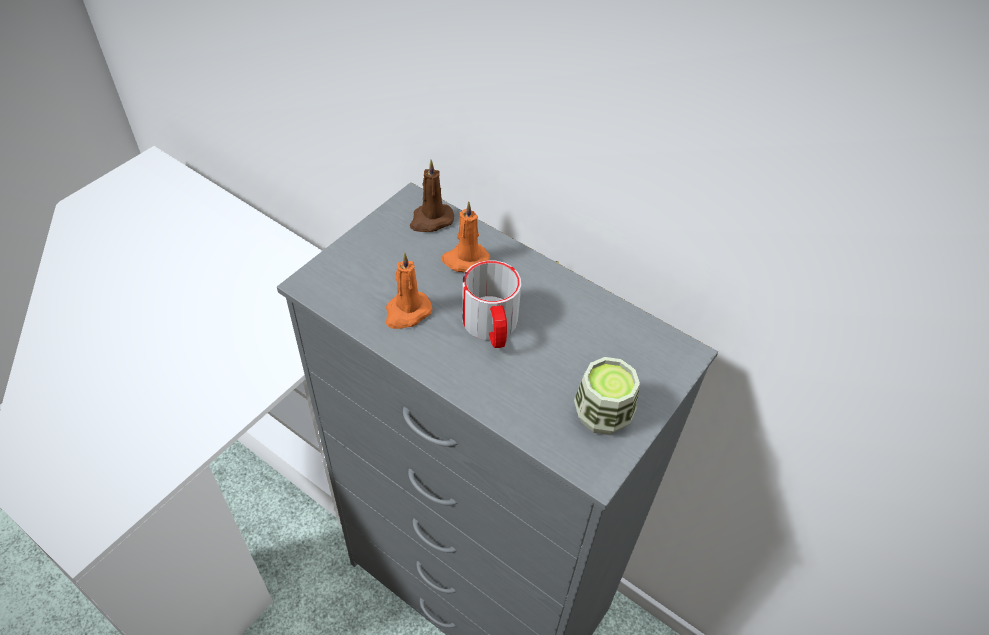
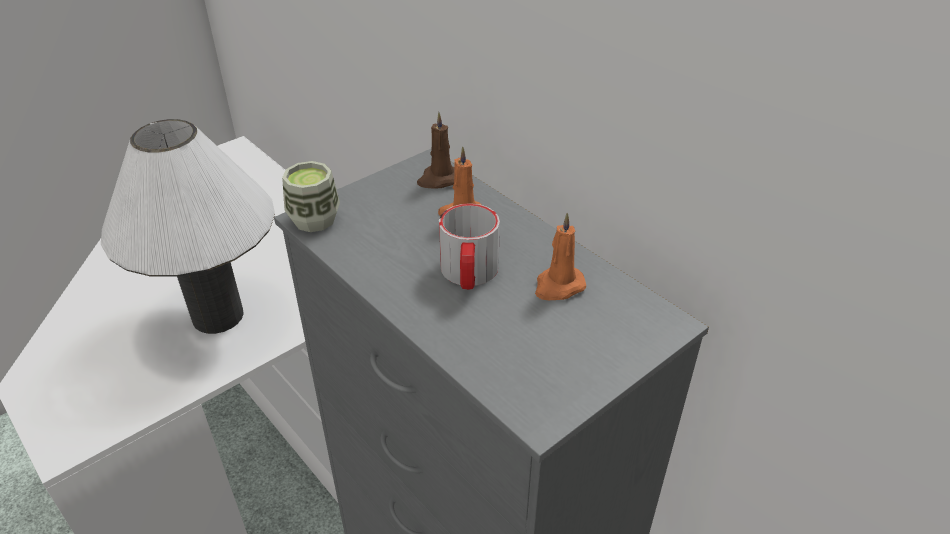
camera: 15 degrees right, 10 degrees down
(196, 366) = (218, 316): none -> white table lamp
(407, 312) = (388, 252): orange candle -> orange candle (558, 286)
(602, 414) = (561, 367): cup -> cup (314, 219)

